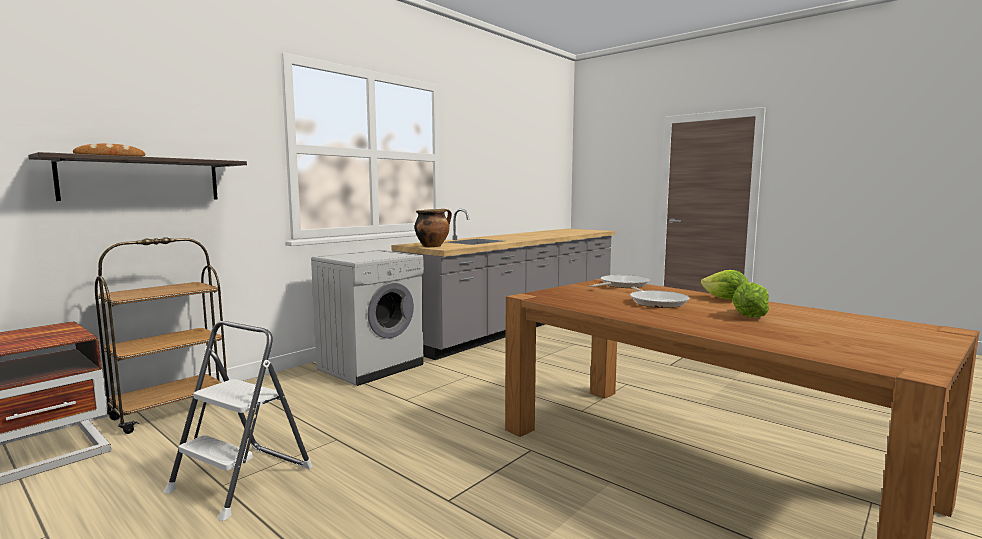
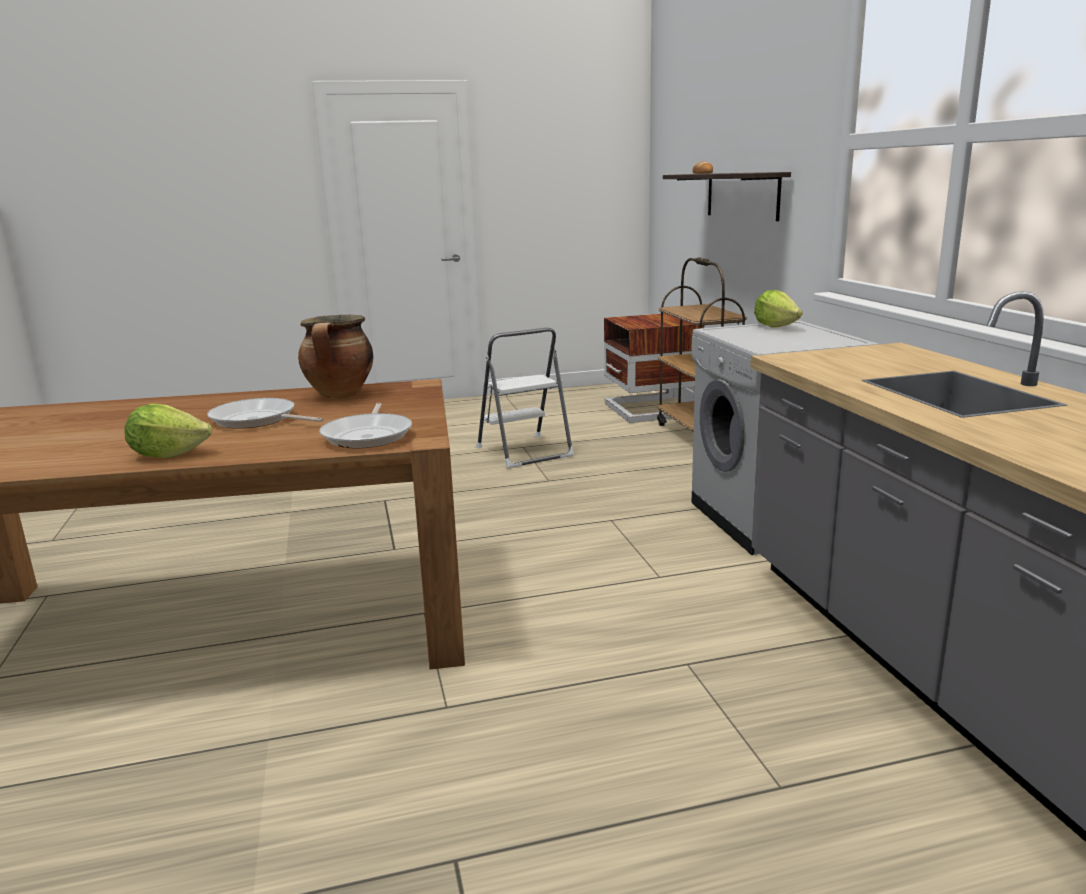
camera: 125 degrees right, 10 degrees up
(433, 246) = (837, 356): cooking pot -> cooking pot (340, 395)
(749, 316) = (120, 432): lettuce -> lettuce (775, 326)

